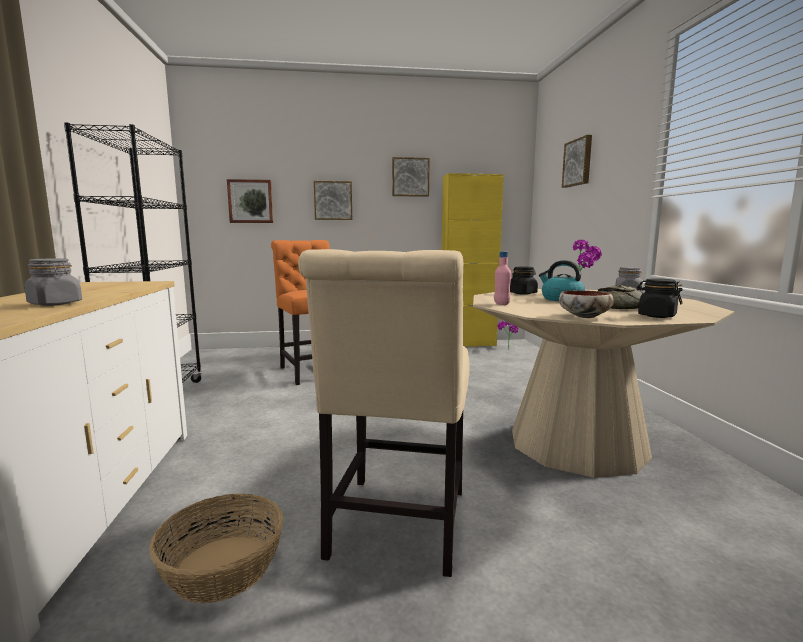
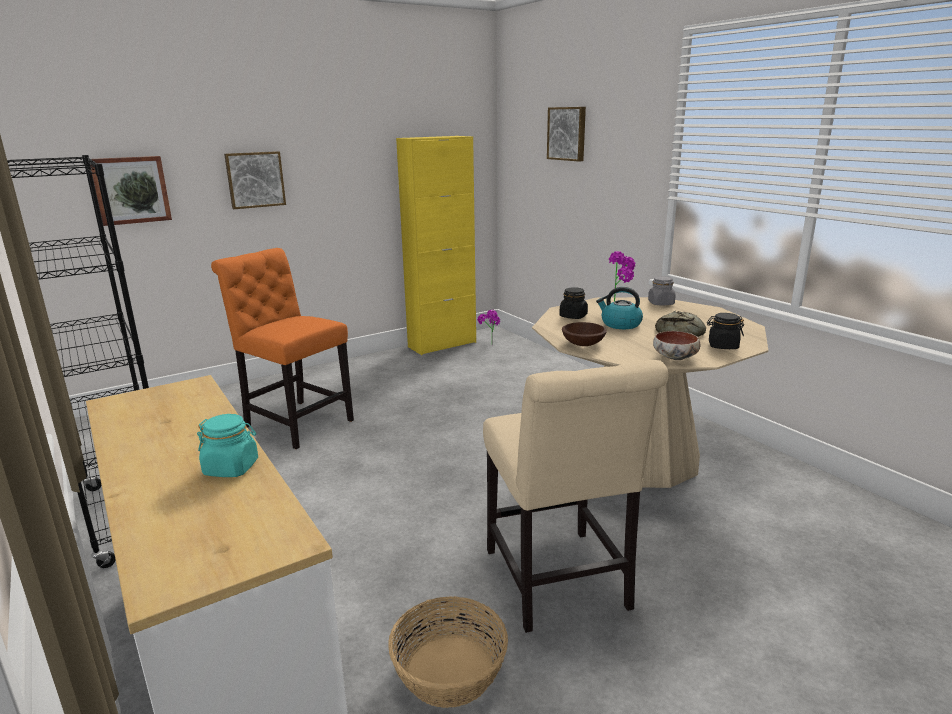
camera: 25 degrees left, 10 degrees up
(55, 304) = (231, 468): grey jar -> turquoise jar
(410, 177) = (355, 140): picture -> none
(501, 304) = (582, 344): pink bottle -> brown bowl

